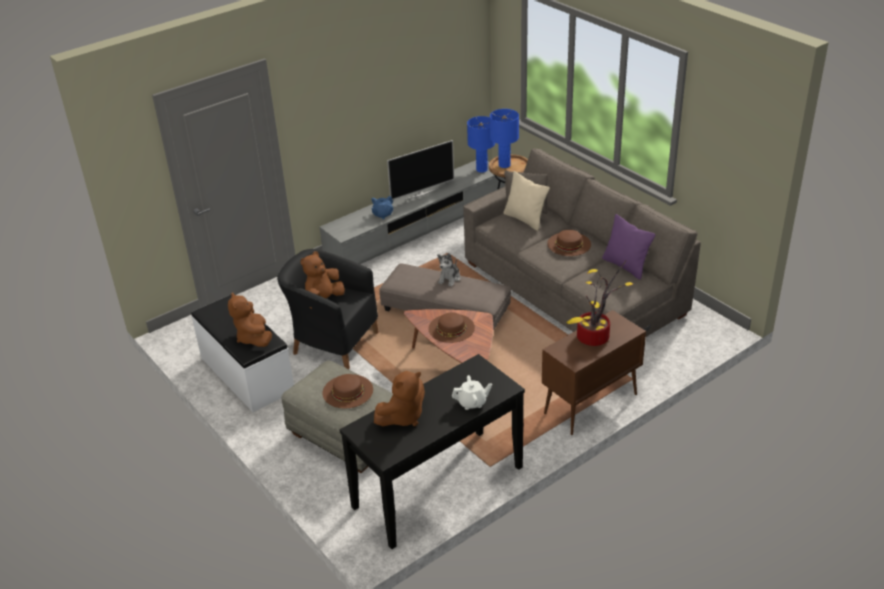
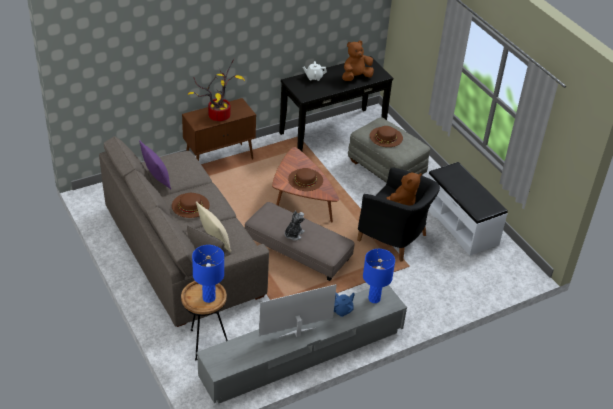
camera: 175 degrees left, 5 degrees up
(254, 338) = (453, 178): brown plush toy -> none
(481, 169) = (221, 359): blue table lamp -> blue table lamp (374, 299)

